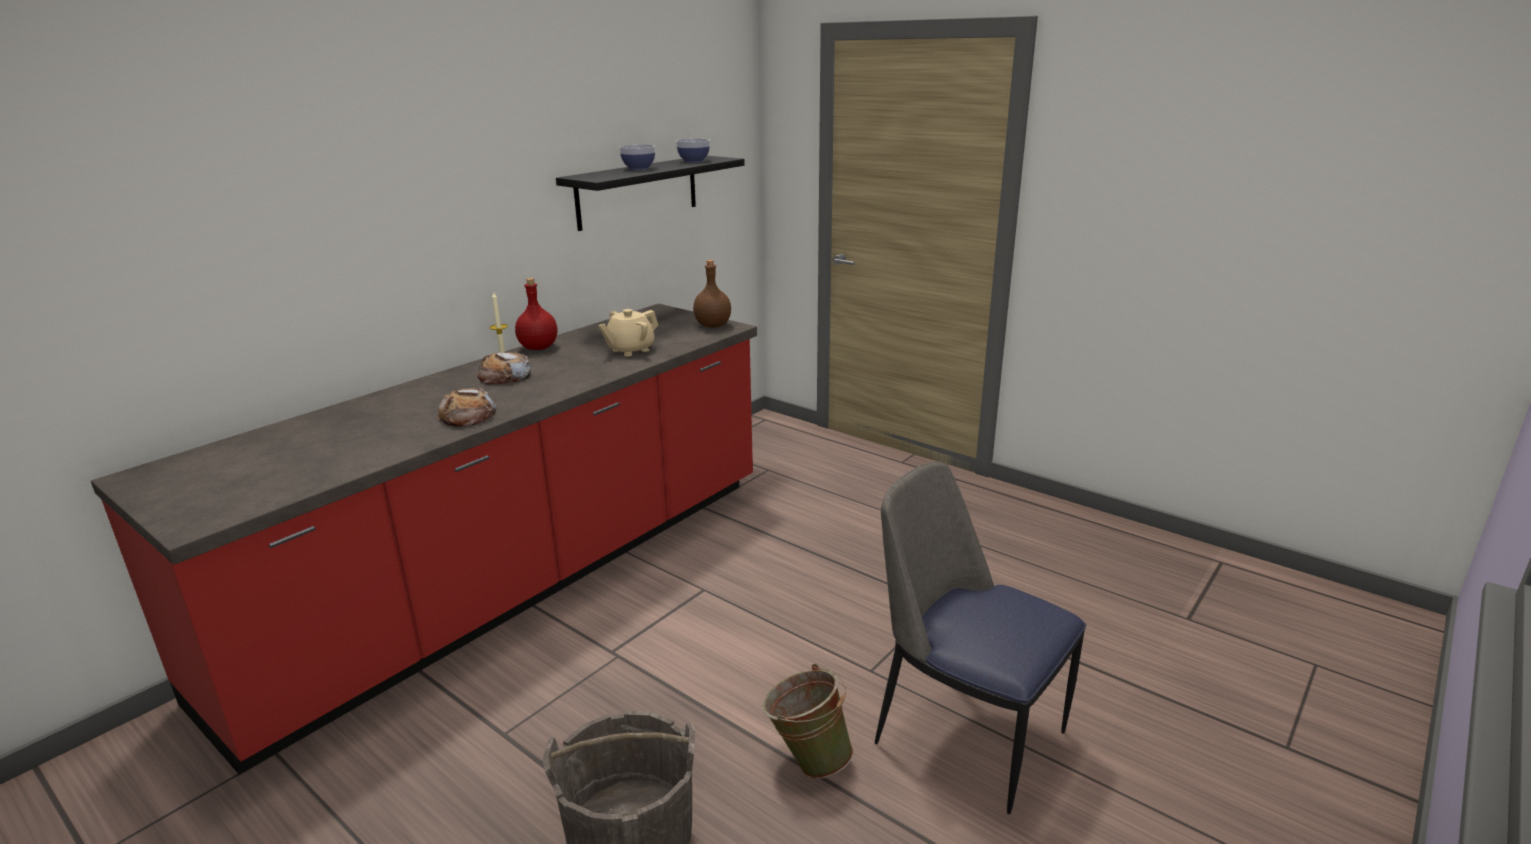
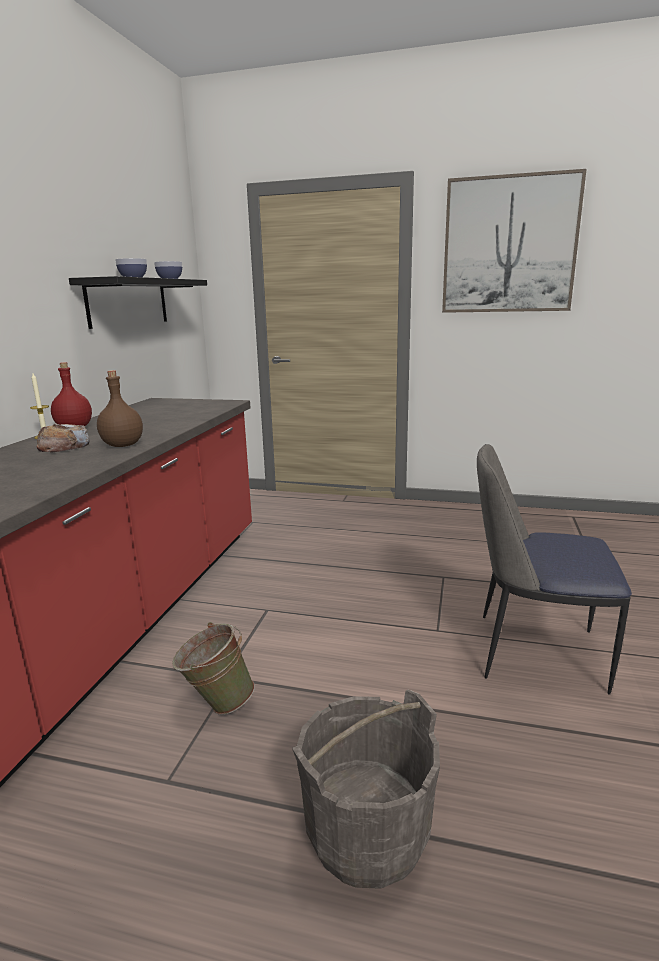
camera: 25 degrees left, 5 degrees down
(468, 415) = (56, 473): bread -> none
(630, 350) = (164, 420): beige teapot -> none
(712, 325) = (214, 403): brown bottle -> brown bottle (122, 445)
(807, 759) = (448, 706): green bucket -> green bucket (216, 703)
(1168, 136) = (509, 245): none -> picture

